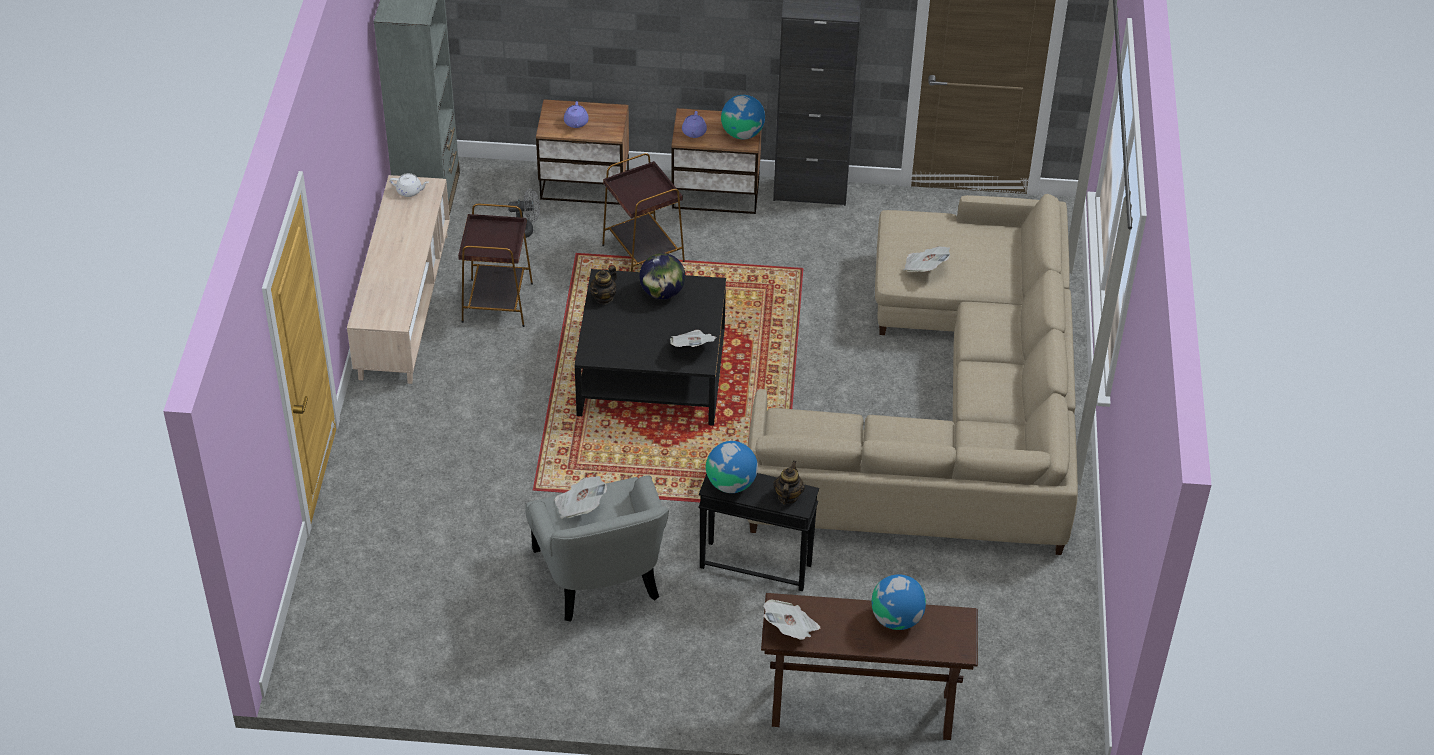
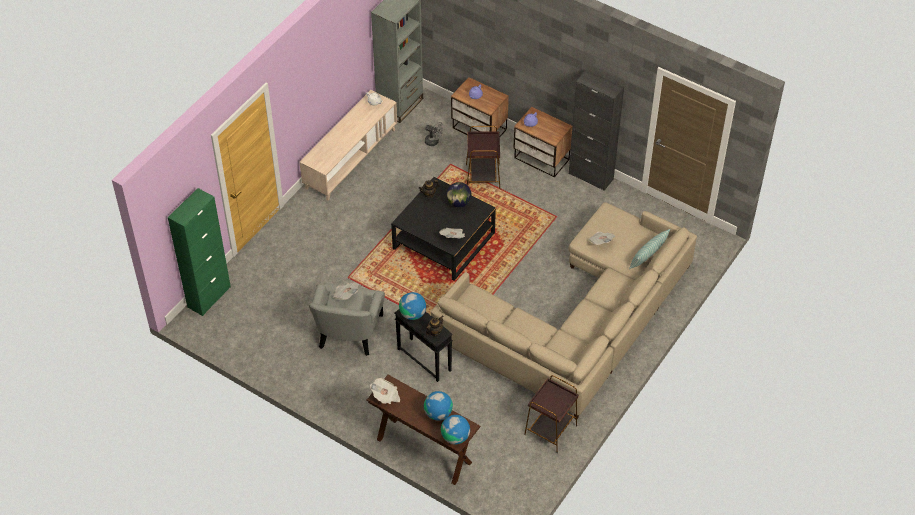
camera: 30 degrees right, 5 degrees up
(310, 619) = (209, 297): none -> green cabinet
(496, 303) = (394, 175): brown side table -> brown side table (550, 430)
(742, 133) = (554, 133): globe -> globe (455, 437)
(1010, 261) = (648, 256): none -> pillow

